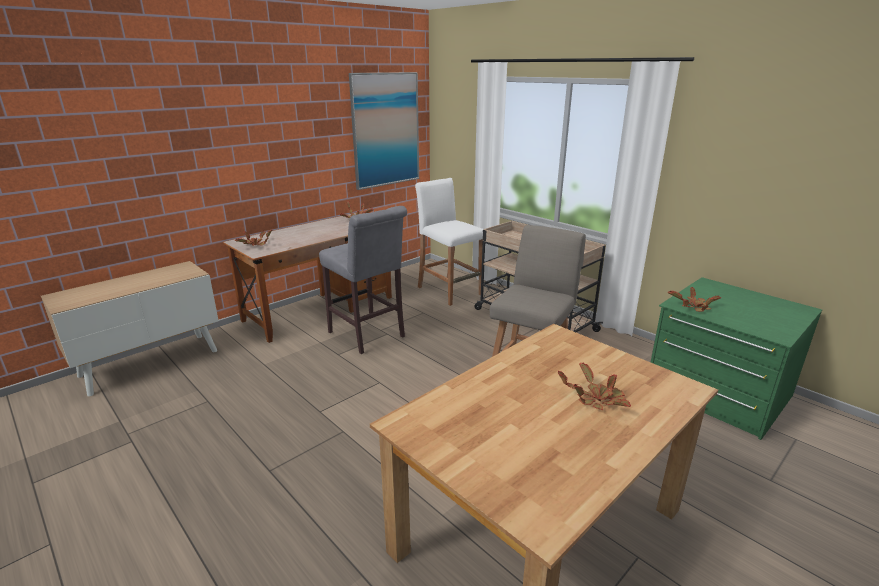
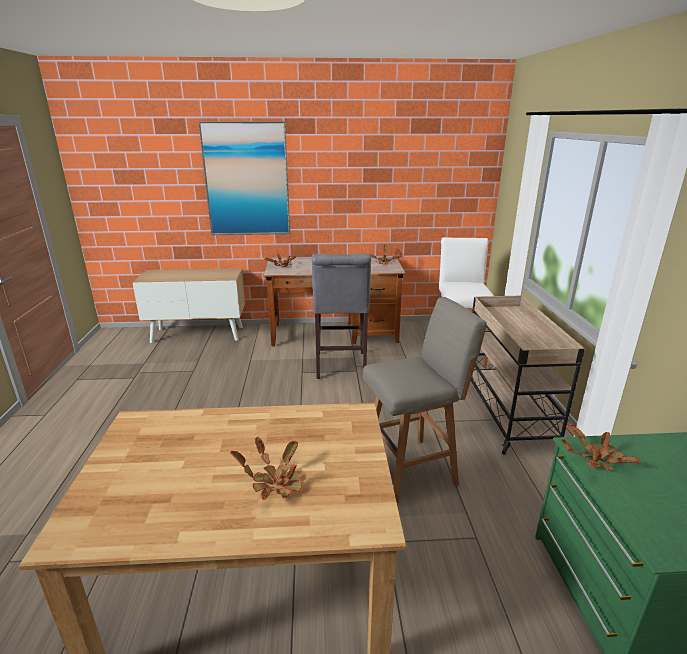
camera: 40 degrees right, 0 degrees up
(385, 130) = (441, 182): picture -> picture (247, 180)

